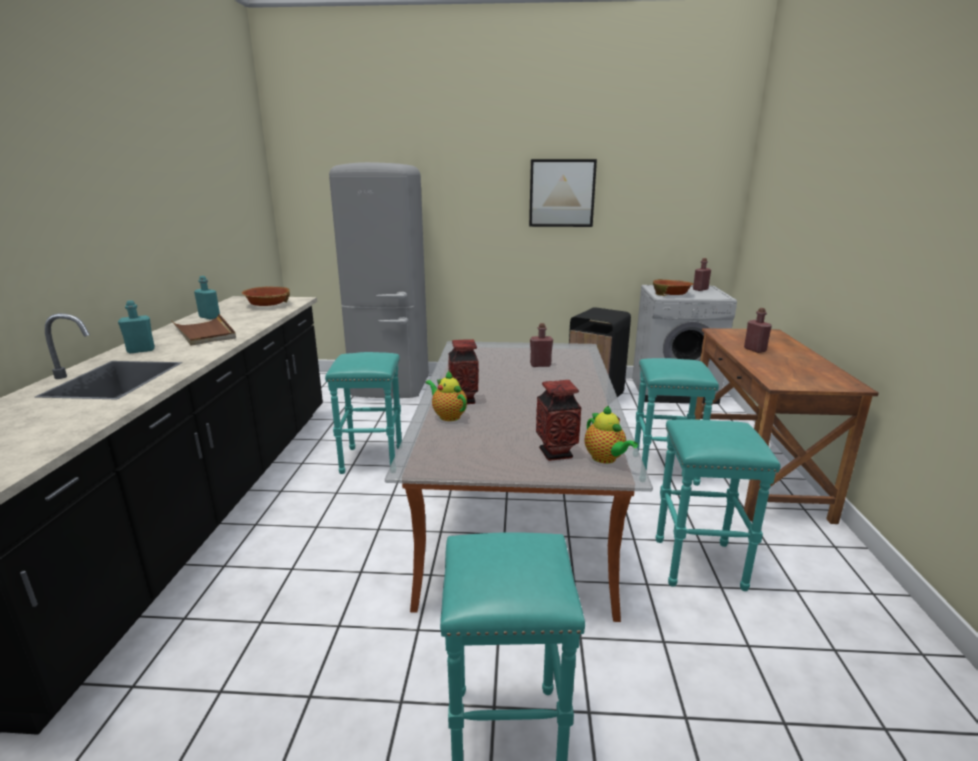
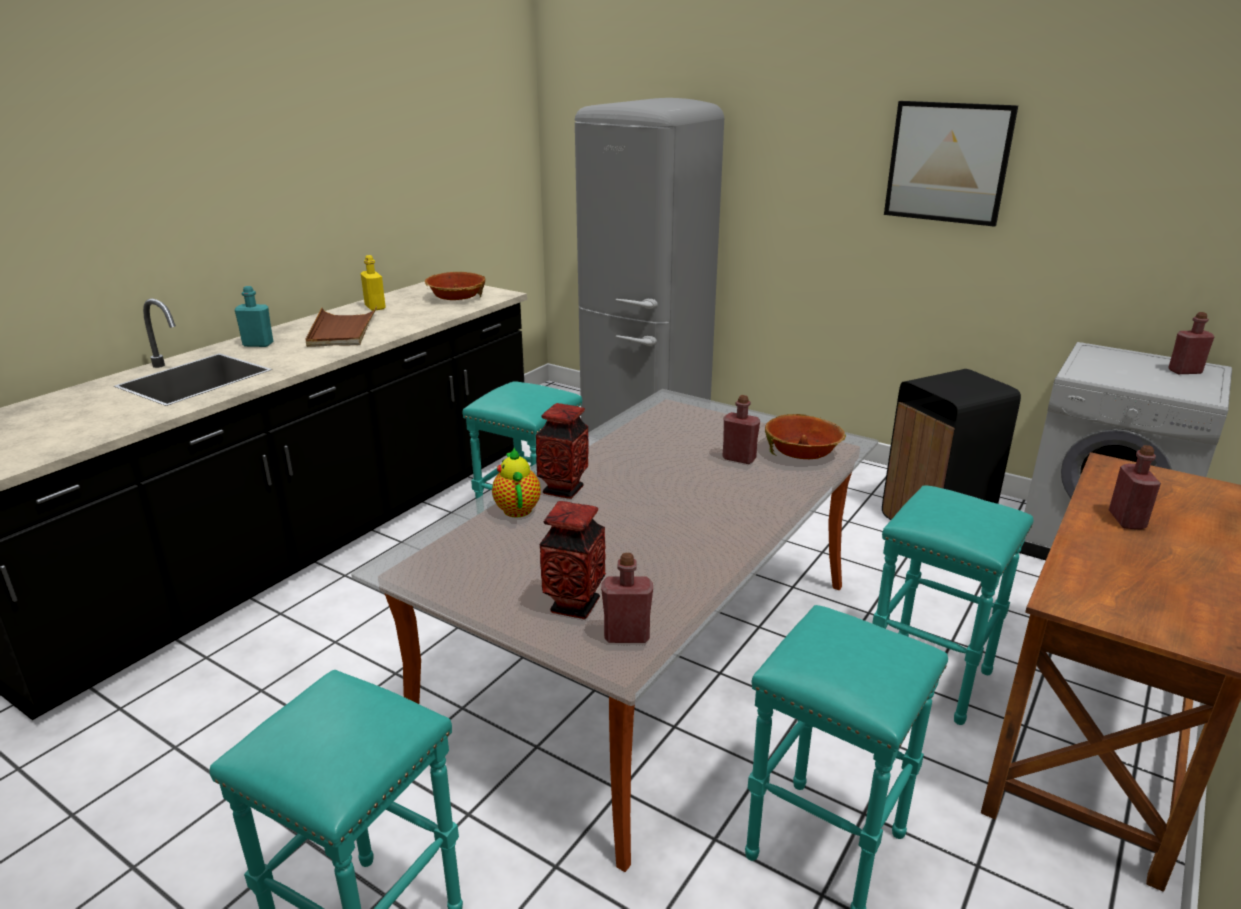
camera: 30 degrees right, 5 degrees up
(209, 317) = (375, 307): turquoise bottle -> yellow bottle
(605, 459) = (627, 636): teapot -> red bottle
(671, 294) = (1103, 372): bowl -> bowl (802, 452)

